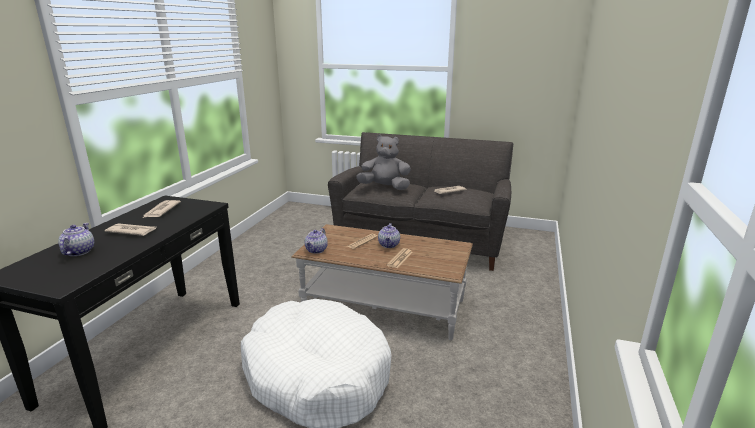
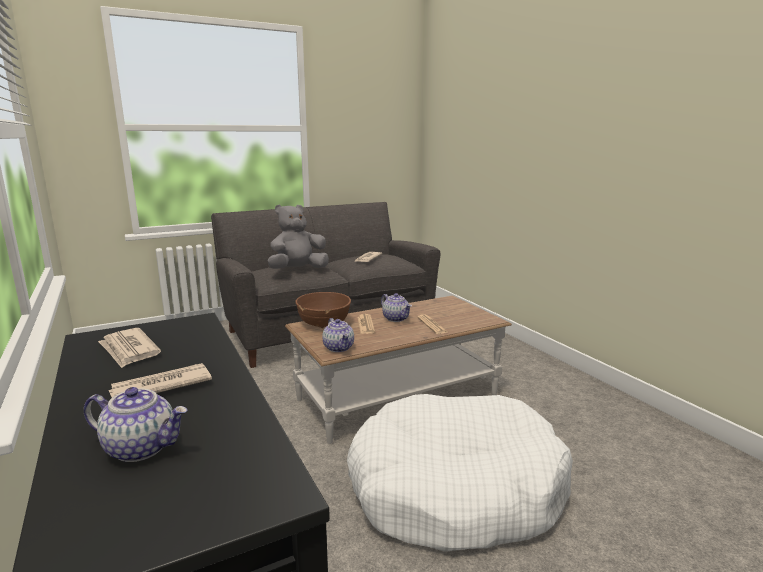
camera: 45 degrees left, 5 degrees down
(79, 251) = (142, 447): teapot -> teapot turned 150 degrees clockwise
(342, 232) = (324, 324): none -> brown bowl

